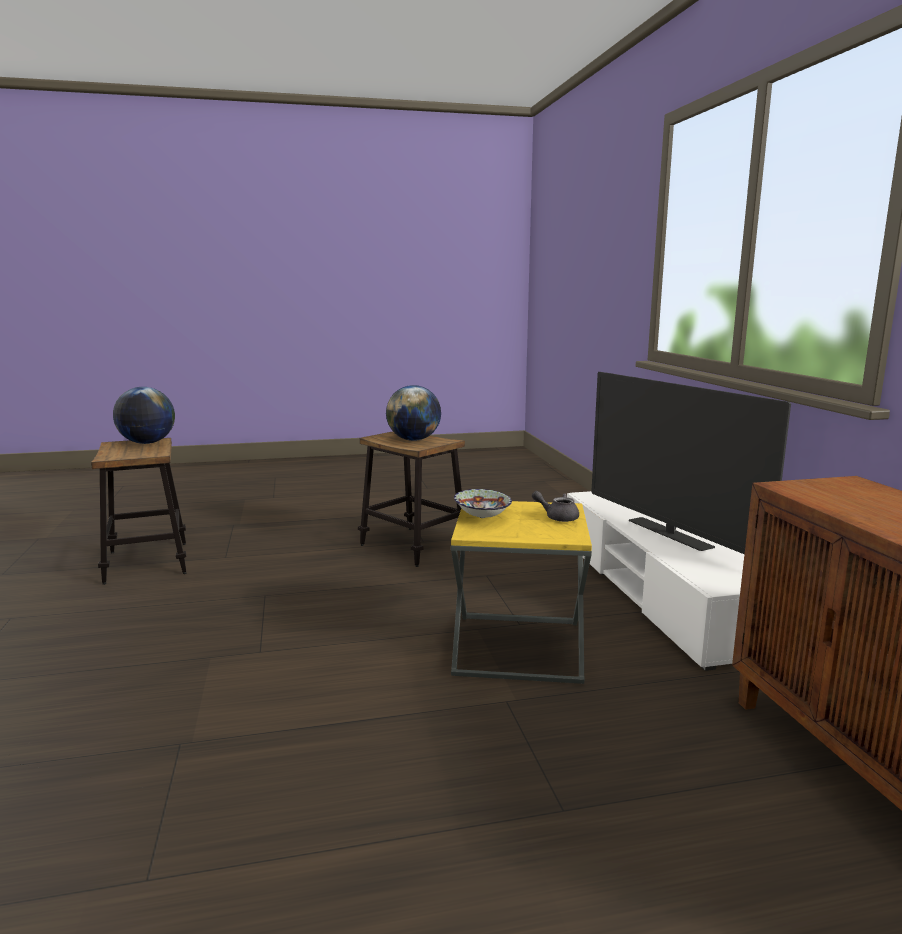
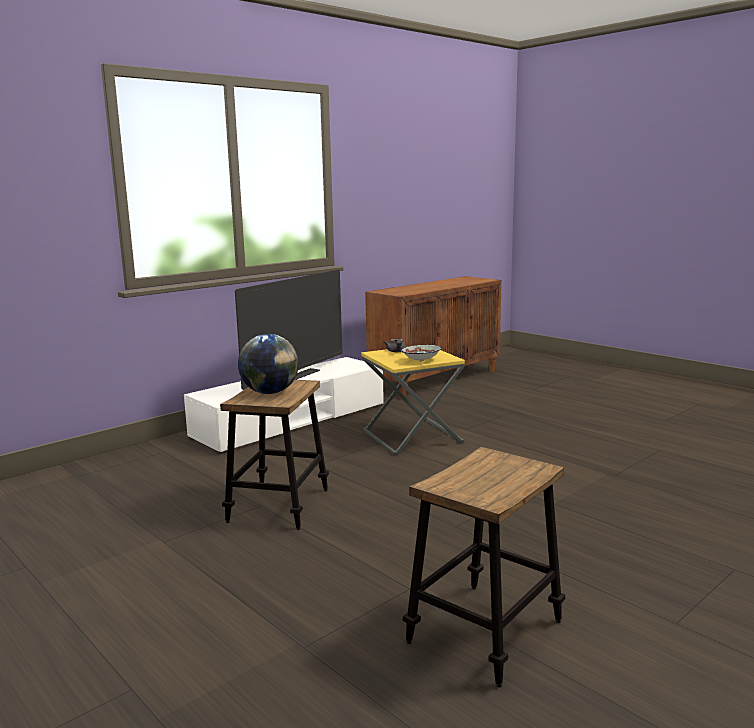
camera: 120 degrees left, 0 degrees up
(147, 443) = (456, 483): globe -> none

